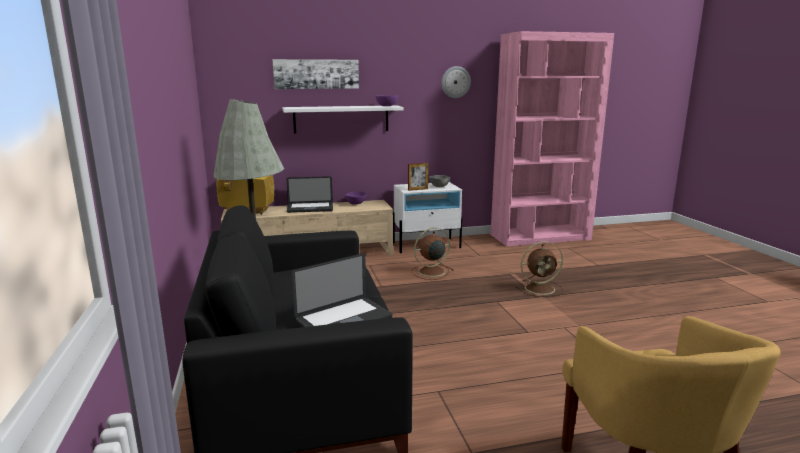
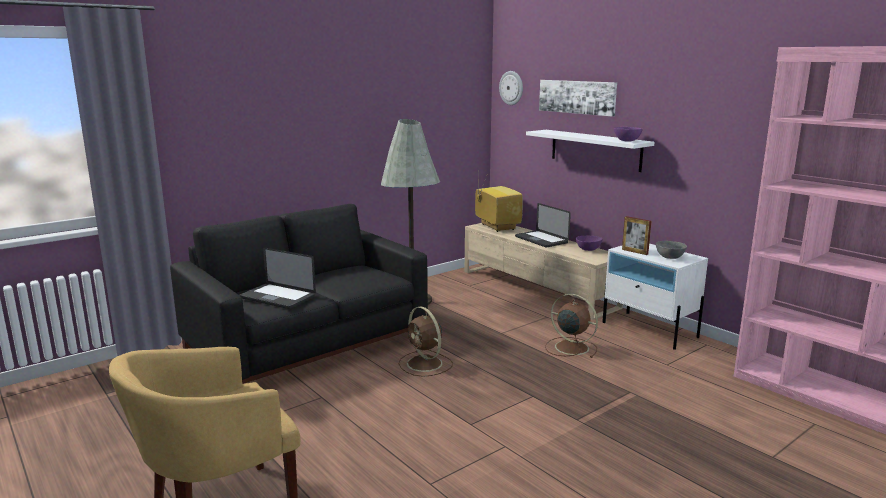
camera: 65 degrees right, 0 degrees up
(455, 82) = (735, 118): wall clock -> wall clock (511, 88)
(541, 288) = (607, 419): brown fan -> brown fan (425, 364)

